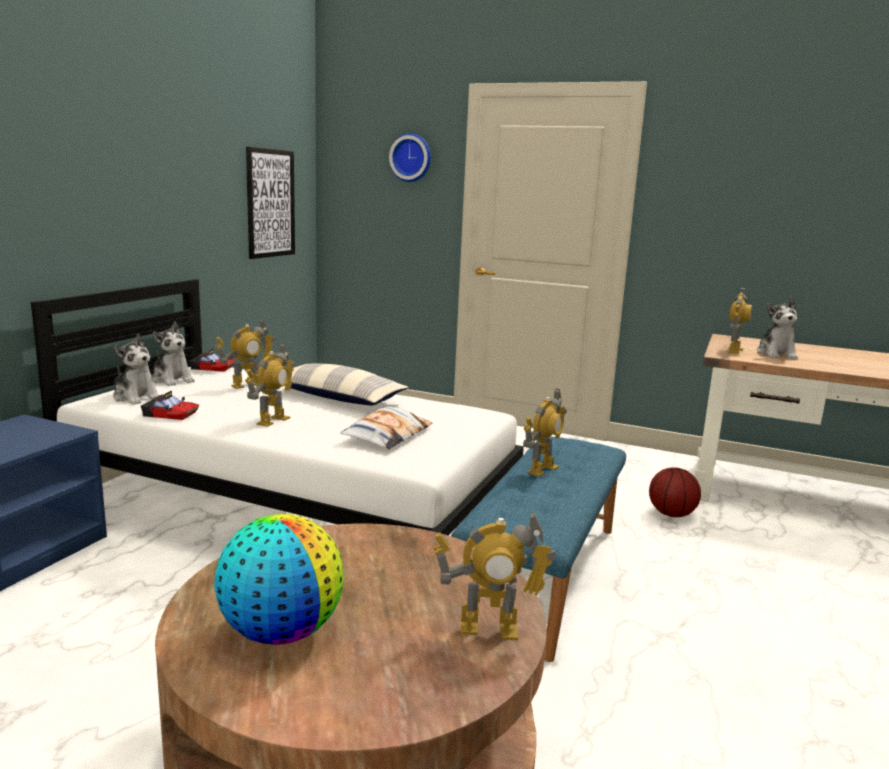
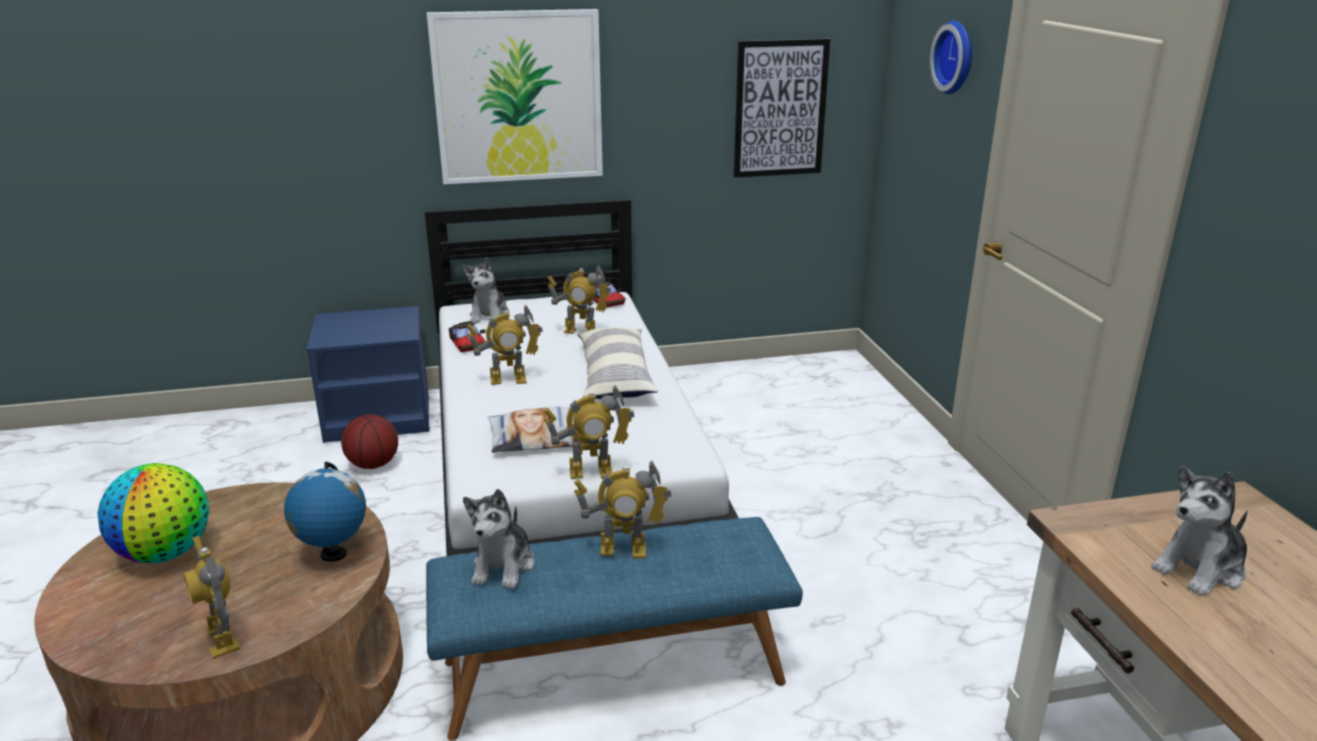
camera: 55 degrees right, 10 degrees up
(102, 181) = (518, 97): none -> picture
(172, 380) = (552, 304): plush toy -> plush toy (503, 566)
(415, 553) = (333, 554): none -> globe
(672, 514) = (914, 722): basketball -> basketball (373, 465)
(734, 350) = (1135, 525): toy robot -> toy robot (591, 473)

